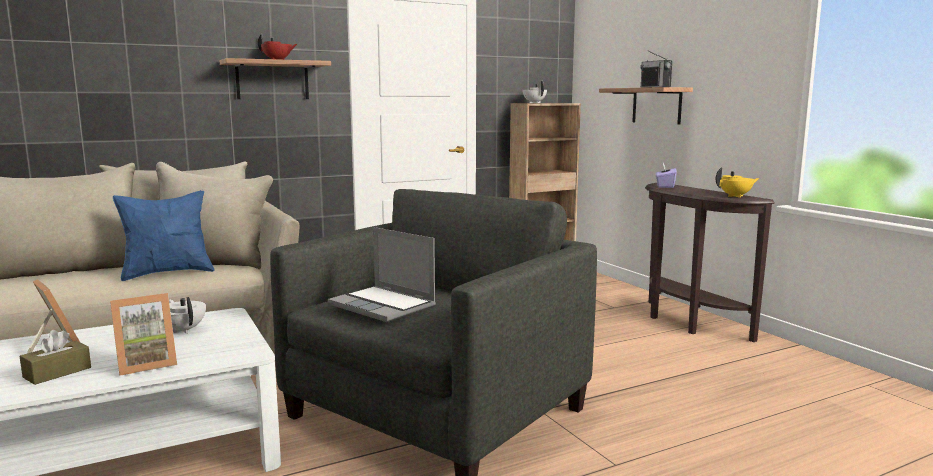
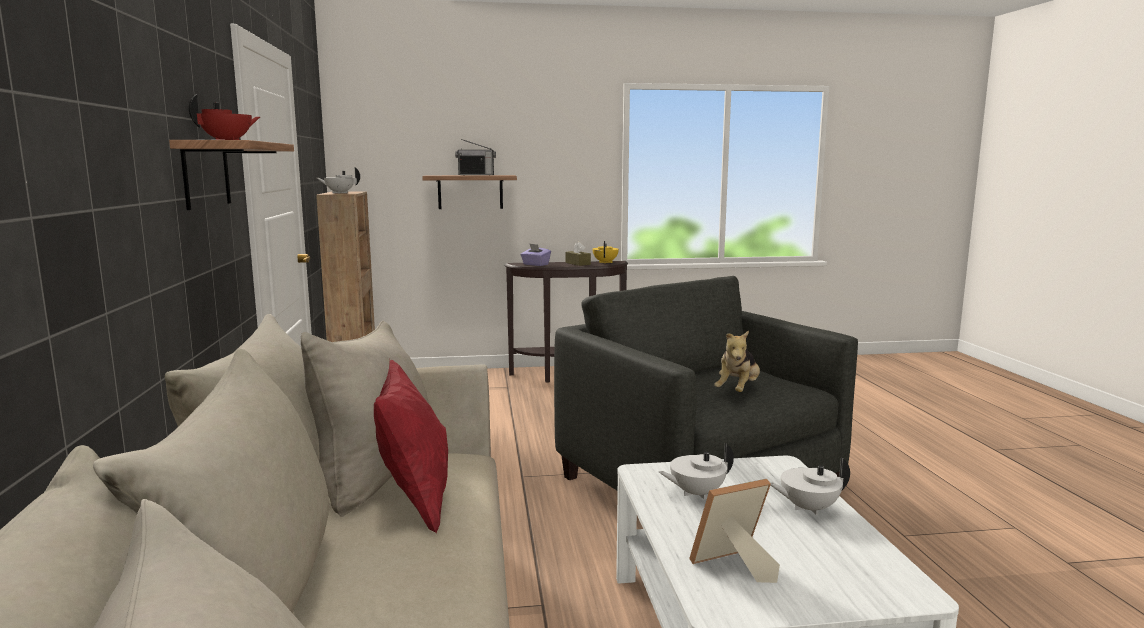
camera: 70 degrees left, 0 degrees up
(57, 372) = (830, 554): brown tissue box -> brown tissue box (578, 263)
(146, 364) = (808, 508): picture frame -> white teapot
(168, 273) = (415, 502): blue pillow -> red pillow
(384, 305) = (738, 391): laptop -> plush toy

